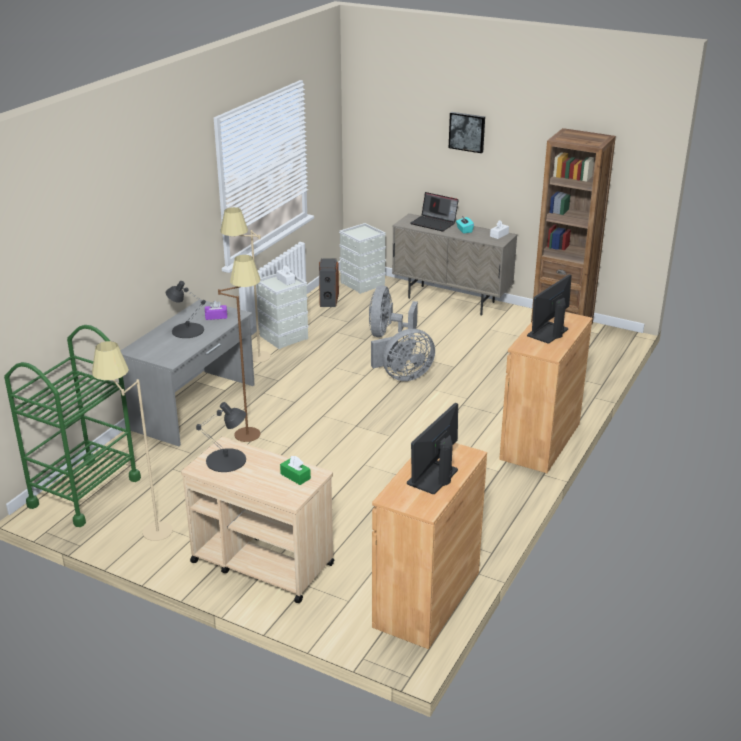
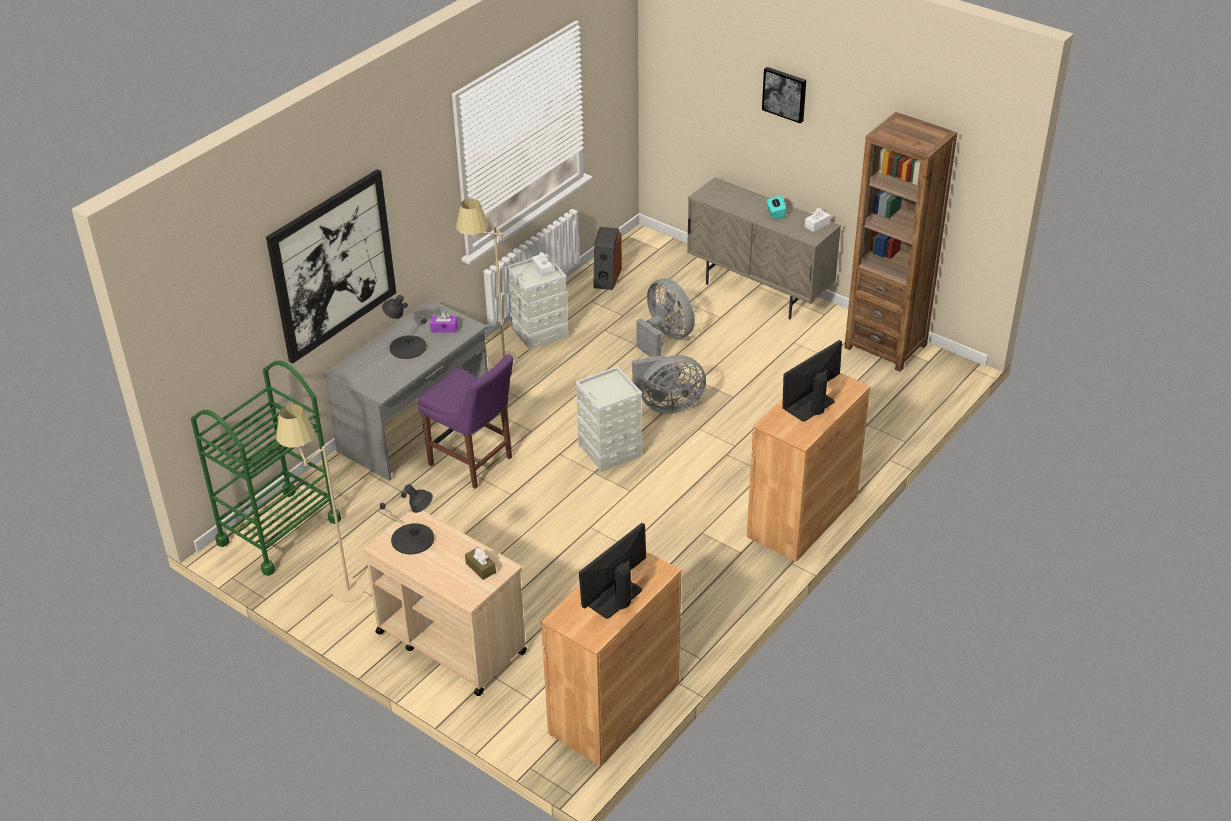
camera: 10 degrees right, 10 degrees up
(123, 252) = (332, 265): none -> picture
(250, 428) = (473, 463): brown floor lamp -> purple chair
(295, 476) = (480, 568): green tissue box -> brown tissue box
(363, 284) = (655, 255): grey storage box -> grey storage box (610, 451)
(387, 334) = (665, 338): grey fan -> grey fan turned 120 degrees clockwise
(434, 223) = (741, 197): laptop -> none

